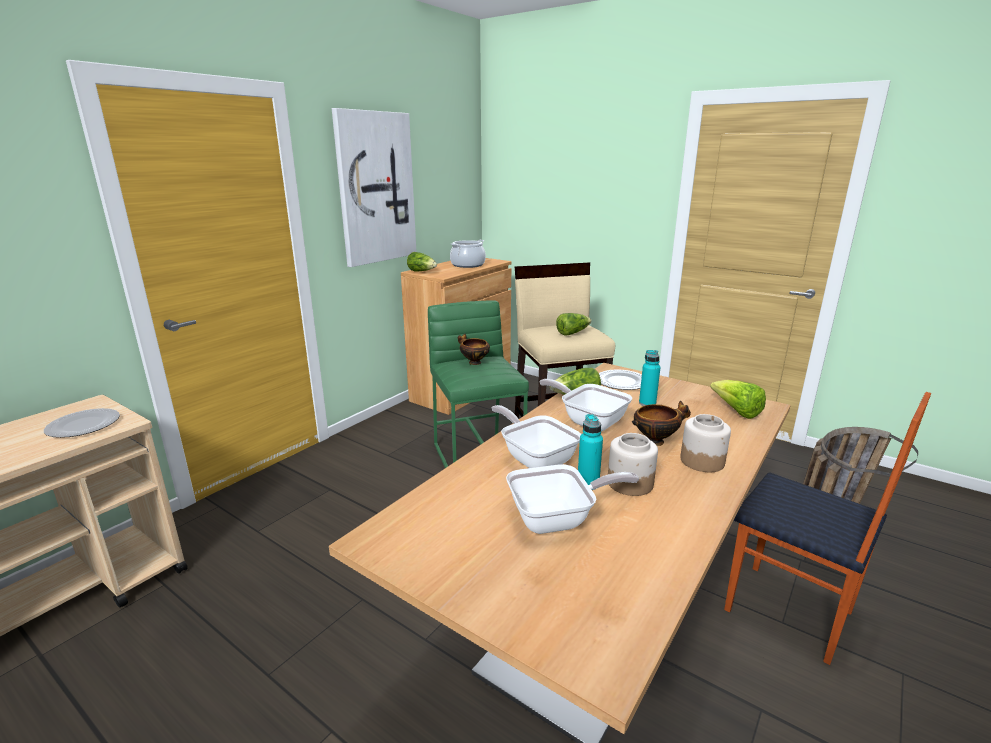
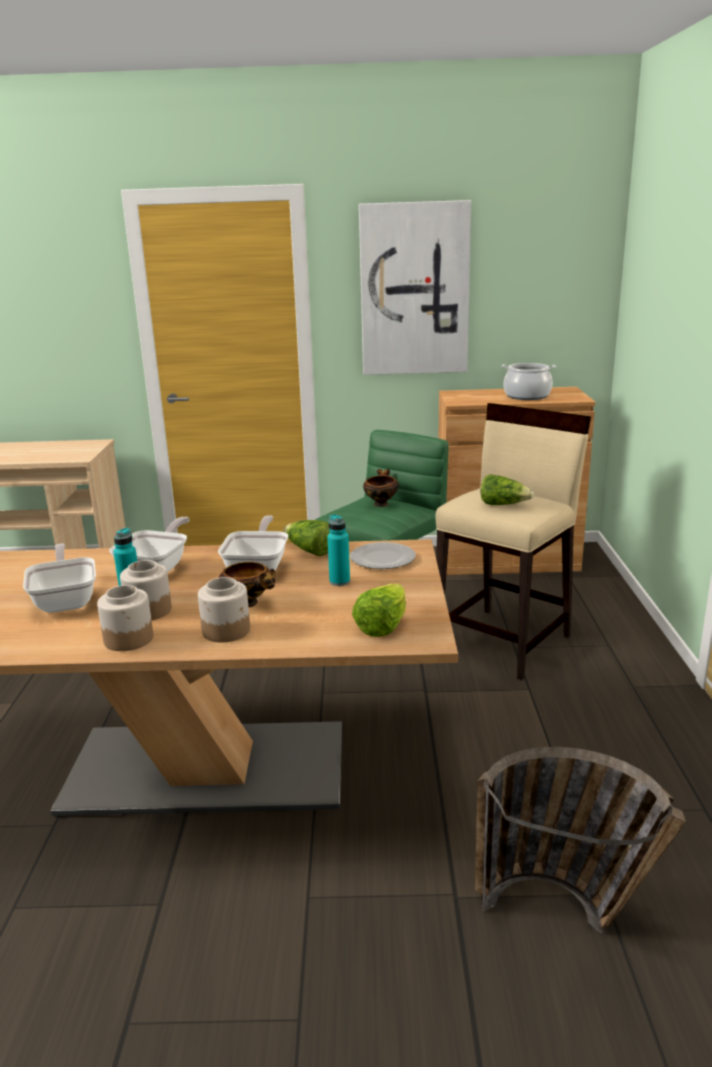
camera: 55 degrees right, 0 degrees up
(84, 425) = (68, 453): plate -> none
(422, 271) = (456, 394): lettuce -> none
(558, 519) = (66, 600): frying pan -> frying pan turned 150 degrees counterclockwise
(685, 505) = (129, 639): none -> jar
(788, 613) = (329, 899): chair -> none

